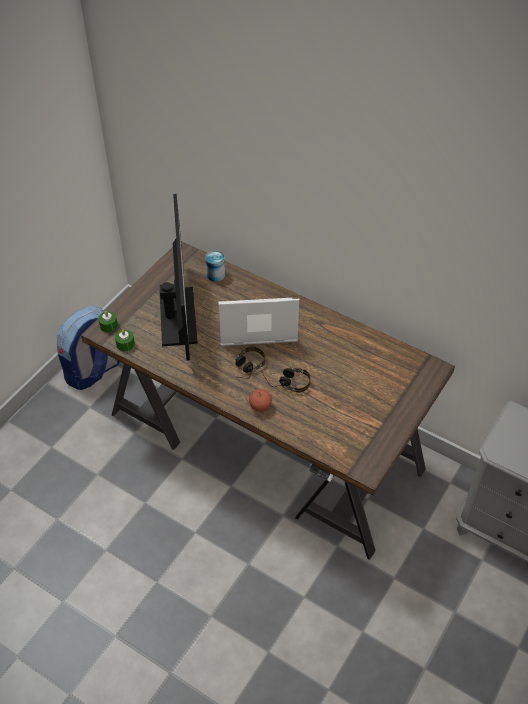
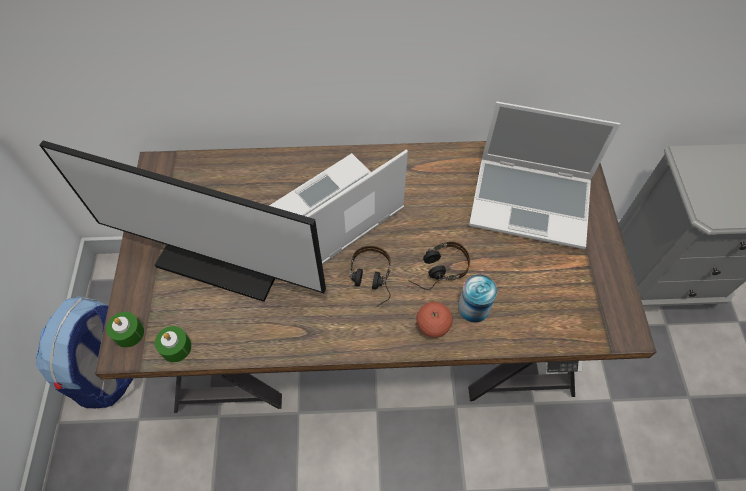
camera: 35 degrees left, 10 degrees up
(178, 316) = (221, 261): monitor -> monitor turned 150 degrees clockwise
(216, 275) = (228, 174): can -> can (473, 307)
(377, 379) = (531, 202): none -> laptop

